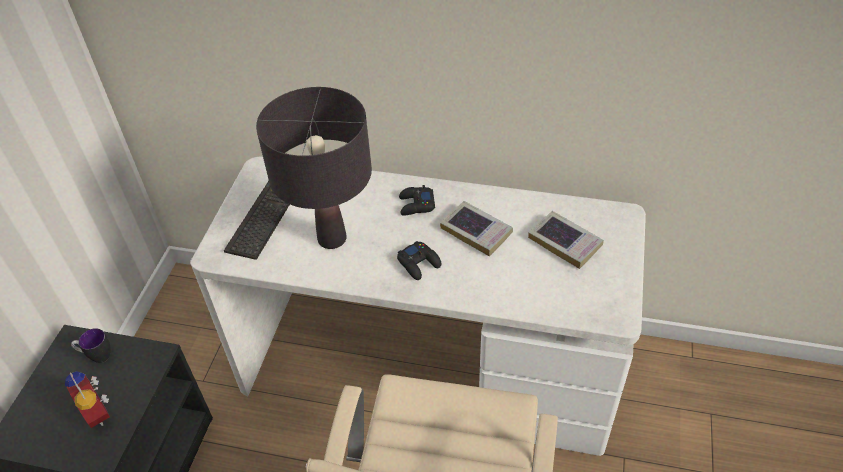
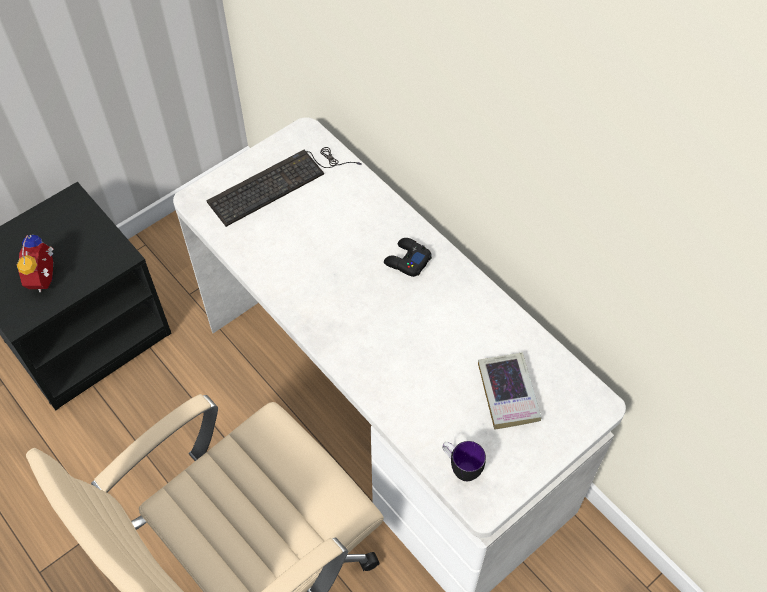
camera: 35 degrees right, 10 degrees up
(97, 356) = (79, 227): mug -> mug (460, 467)
(332, 238) = (304, 247): black table lamp -> none
(419, 263) = (355, 323): black game controller -> none
(476, 231) = (436, 325): book -> none

